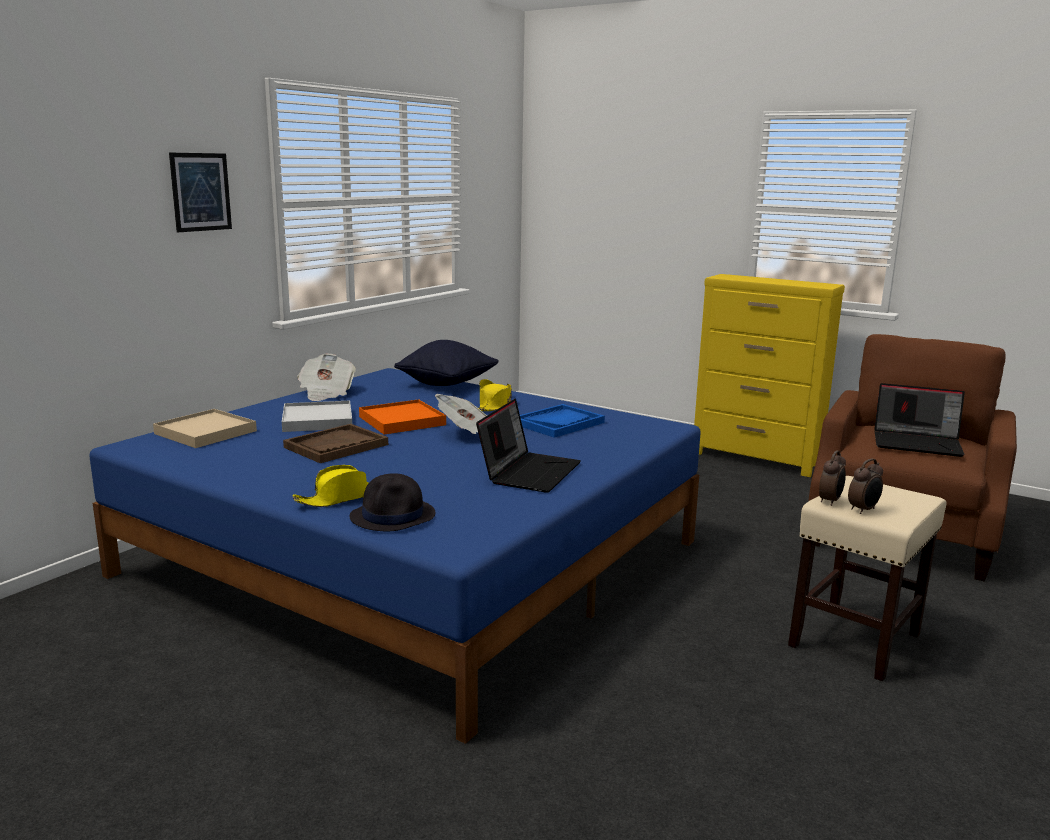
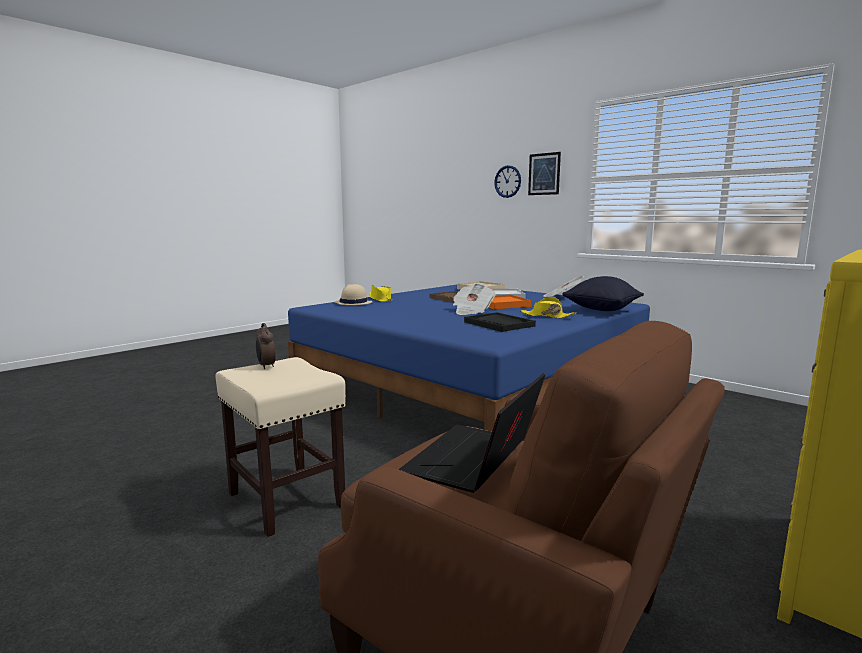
camera: 100 degrees right, 5 degrees down
(127, 205) = (507, 181): none -> wall clock
(393, 516) = (353, 303): black hat -> beige hat
(529, 472) = (398, 316): laptop -> none
(558, 423) = (499, 324): blue tray -> black tray
(830, 501) = (291, 361): alarm clock -> none

